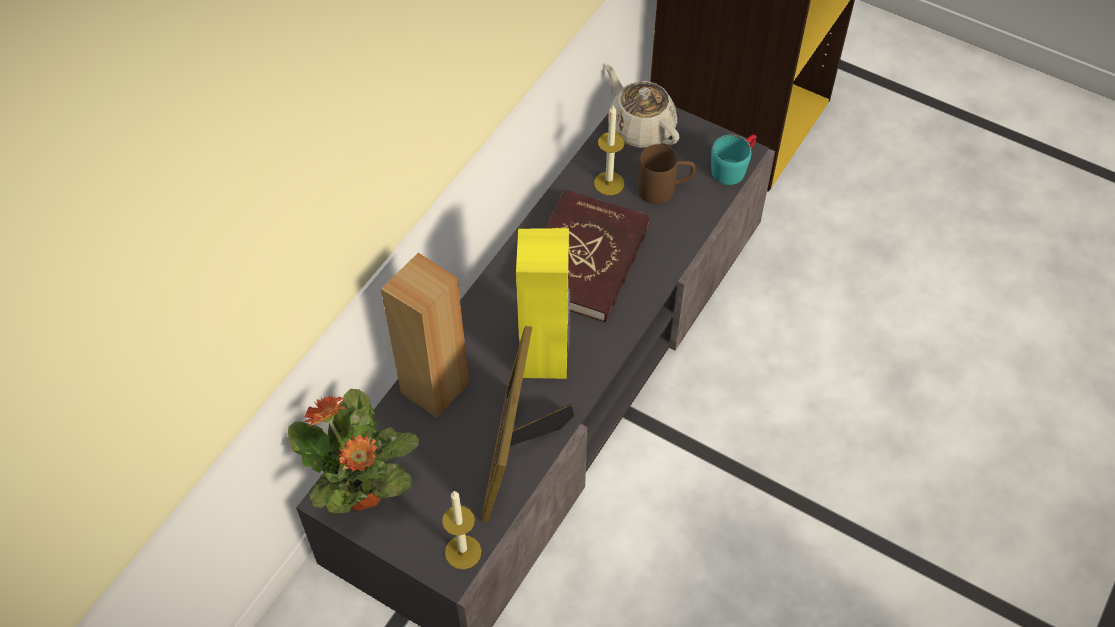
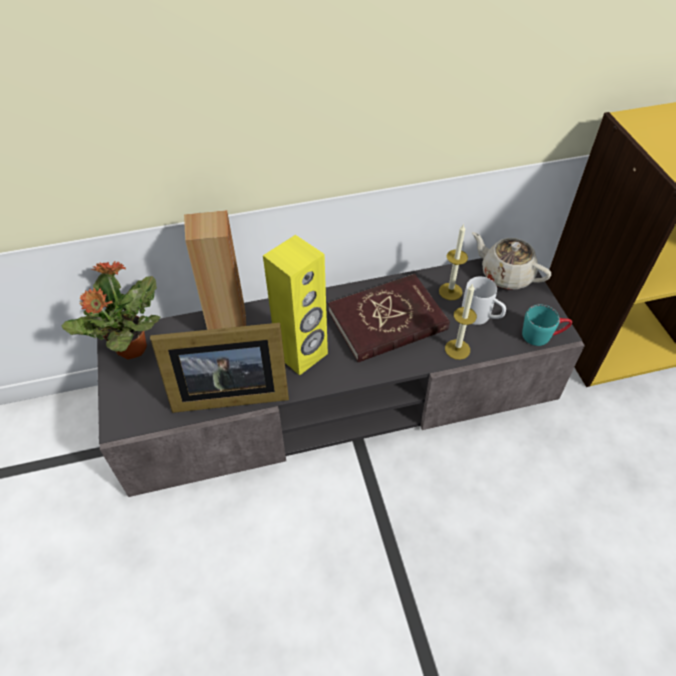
camera: 45 degrees right, 5 degrees down
(463, 552) = (135, 420): candle -> candle (457, 349)
(518, 452) = (226, 392): picture frame -> picture frame turned 150 degrees counterclockwise
(640, 127) = (505, 275): beige teapot -> beige teapot turned 60 degrees counterclockwise
(664, 190) = (481, 317): brown mug -> white mug

